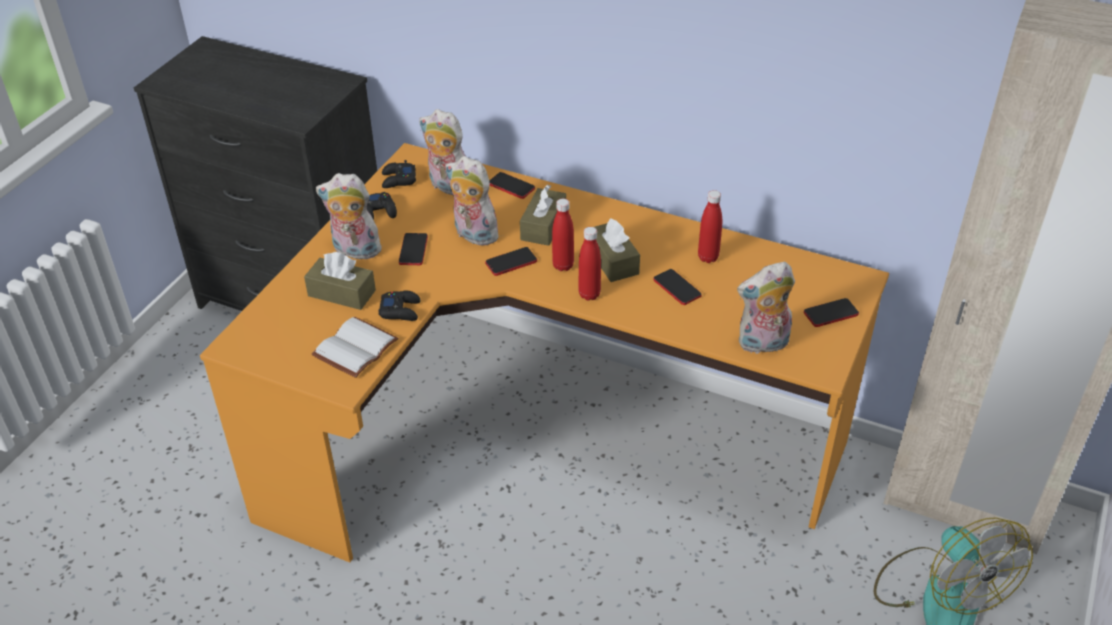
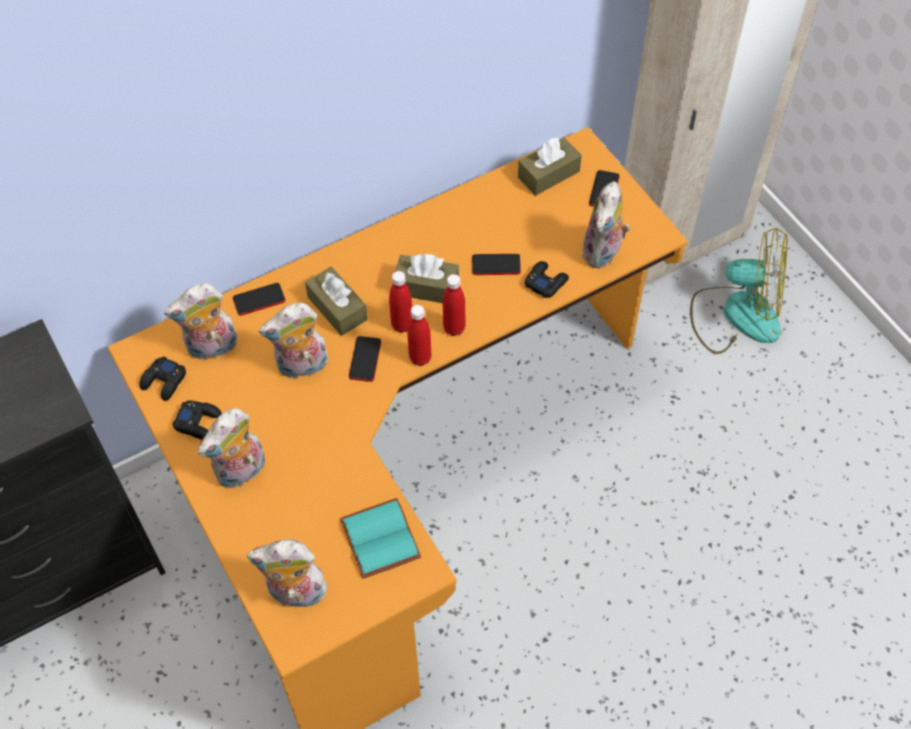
camera: 55 degrees left, 15 degrees up
(273, 328) = (295, 594): none -> plush toy
(341, 293) = (294, 513): brown tissue box -> brown tissue box (548, 174)
(354, 347) = (377, 538): white book -> turquoise book
(400, 310) = (358, 477): black game controller -> black game controller (545, 282)
(413, 250) = (282, 424): phone -> none
(708, 257) = (477, 222): red bottle -> red bottle (420, 358)

